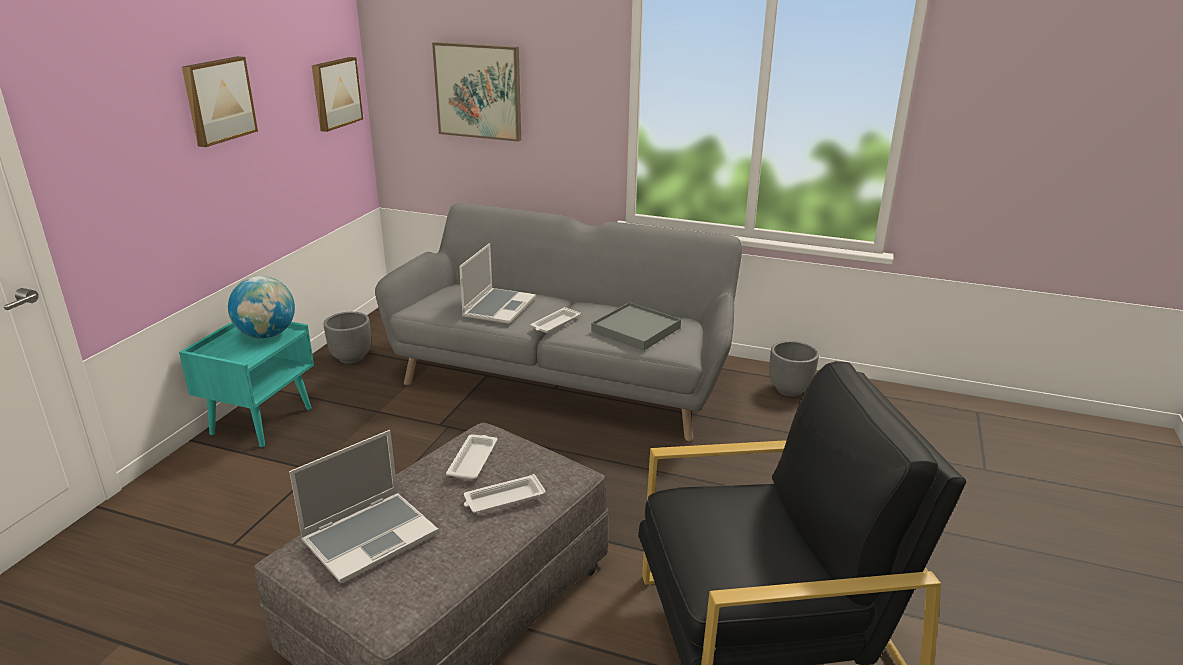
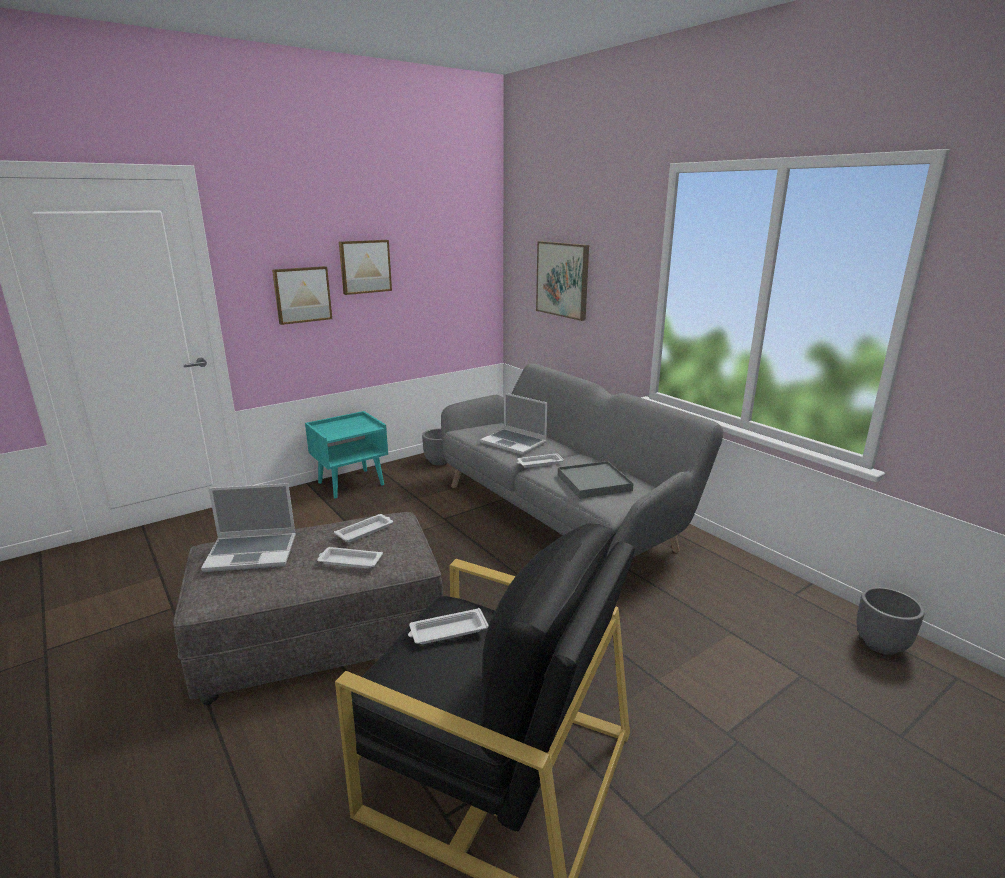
camera: 35 degrees right, 5 degrees down
(267, 335) = (360, 425): globe -> none
(335, 93) = (471, 274): picture -> picture (302, 294)
(498, 307) = (514, 443): laptop -> laptop turned 75 degrees clockwise
(715, 520) = (447, 631): none -> white tray
(790, 390) = (749, 584): grey planter -> grey planter (881, 645)

